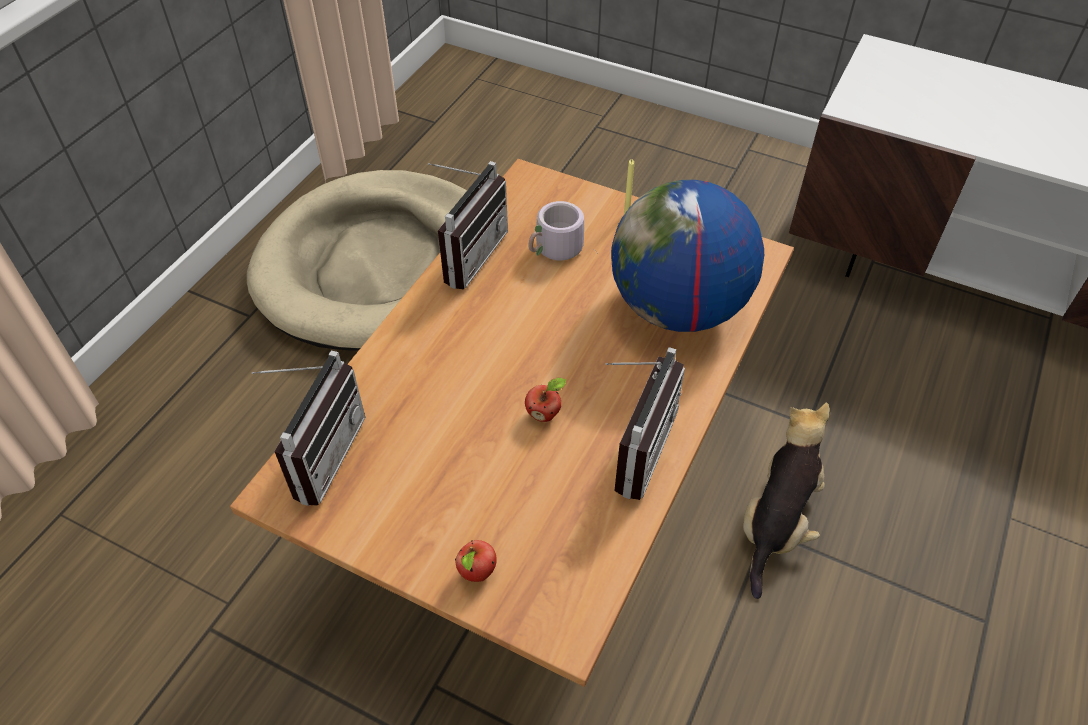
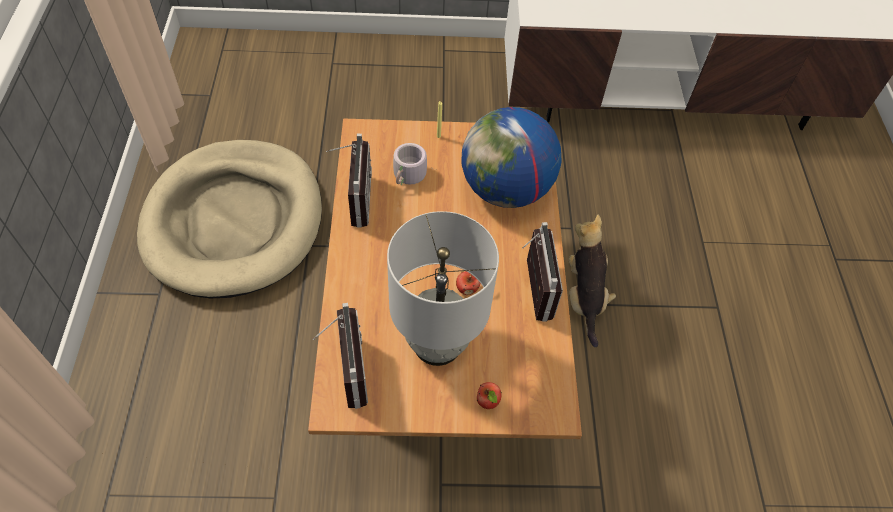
camera: 30 degrees left, 5 degrees up
(458, 468) = (437, 344): none -> white table lamp

